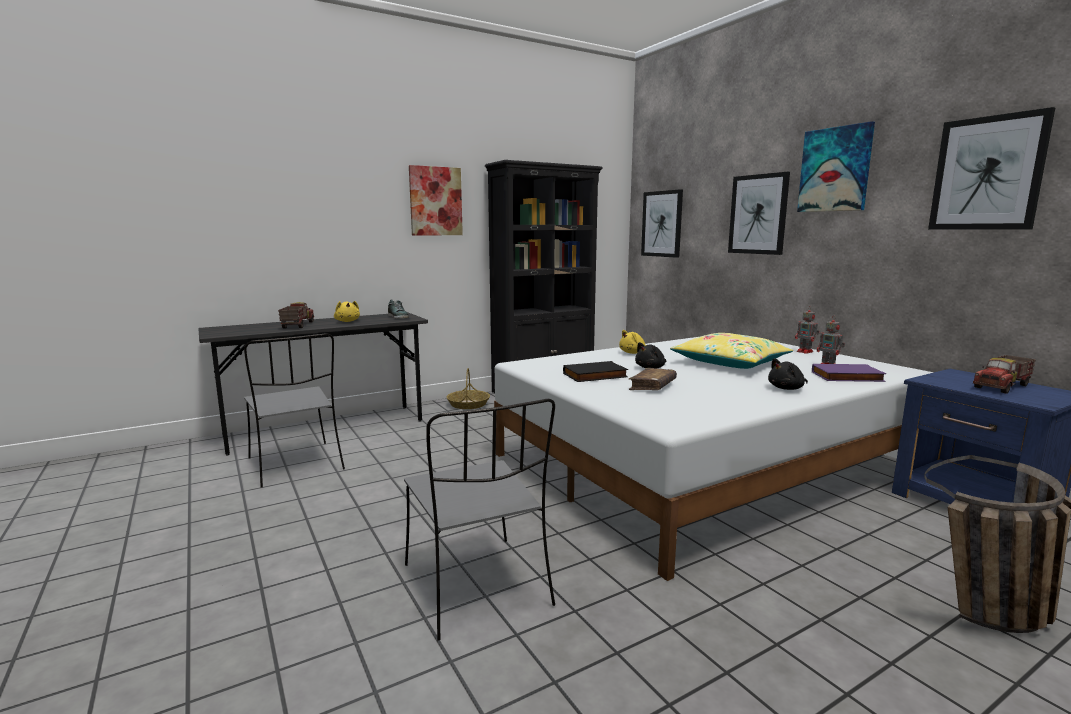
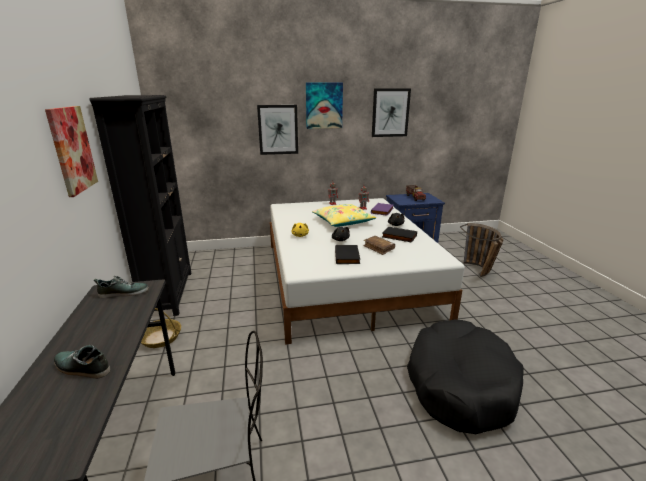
camera: 70 degrees left, 10 degrees up
(297, 325) = (82, 368): toy truck -> shoe
(347, 321) = (106, 326): yellow plush toy -> none
(478, 587) = (459, 384): grey chair -> black dog bed
(662, 224) = (190, 137): picture -> none
(728, 393) = (398, 236): none -> black book

